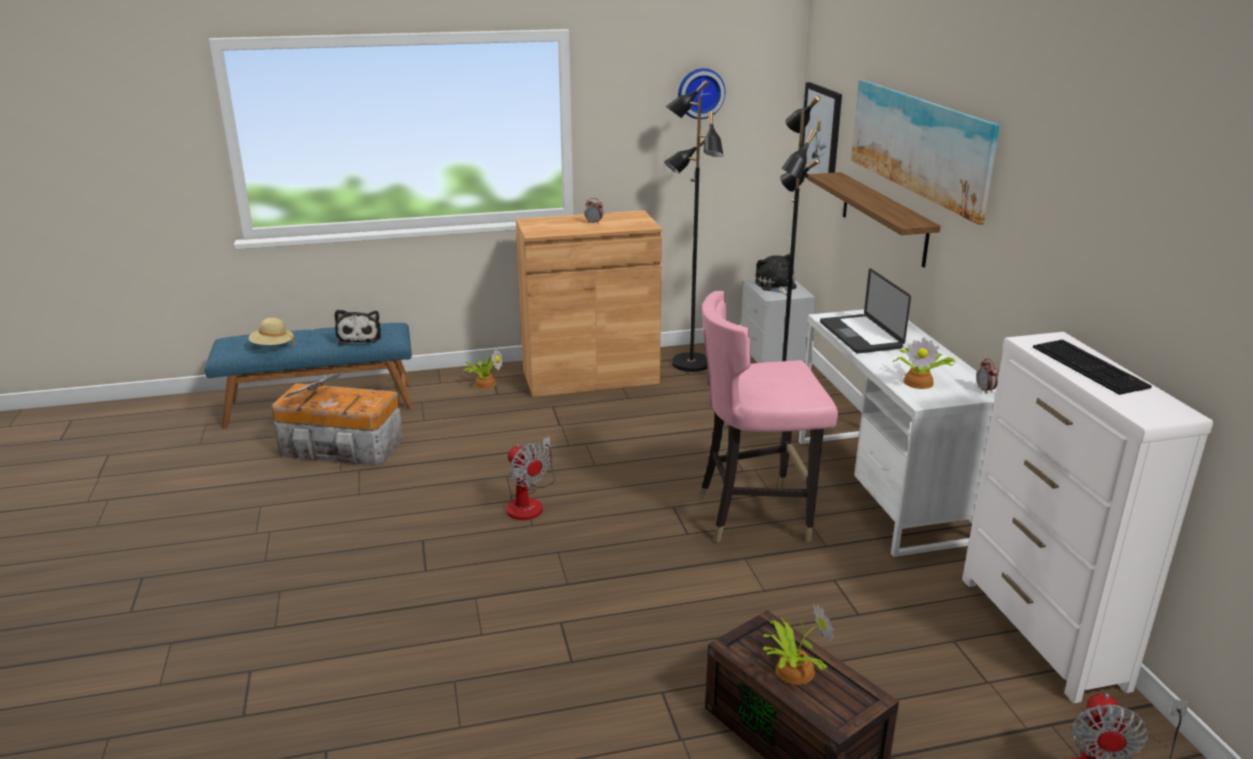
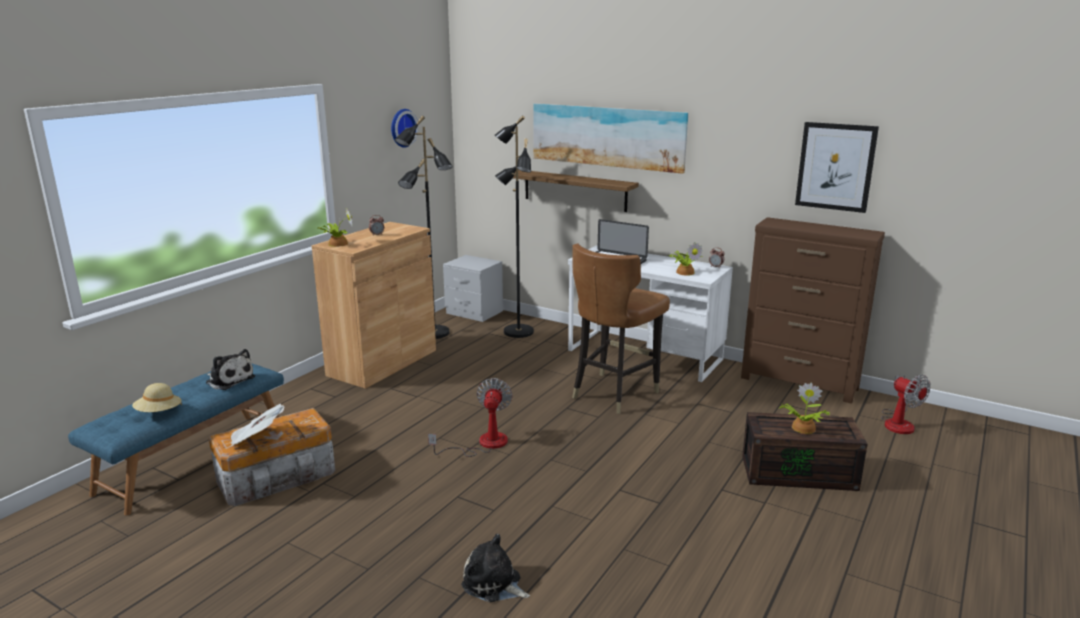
camera: 45 degrees left, 5 degrees down
(485, 383) = (311, 394): potted plant -> potted plant (337, 244)
(529, 502) = (483, 444): fan -> fan turned 90 degrees counterclockwise
(755, 515) = (613, 393): pink chair -> brown chair
(776, 286) = (469, 261): plush toy -> plush toy (494, 584)
(821, 135) = (486, 148): picture -> picture (835, 166)
(1041, 632) = (799, 384): white dresser -> brown dresser
(1091, 367) = (810, 226): keyboard -> none

